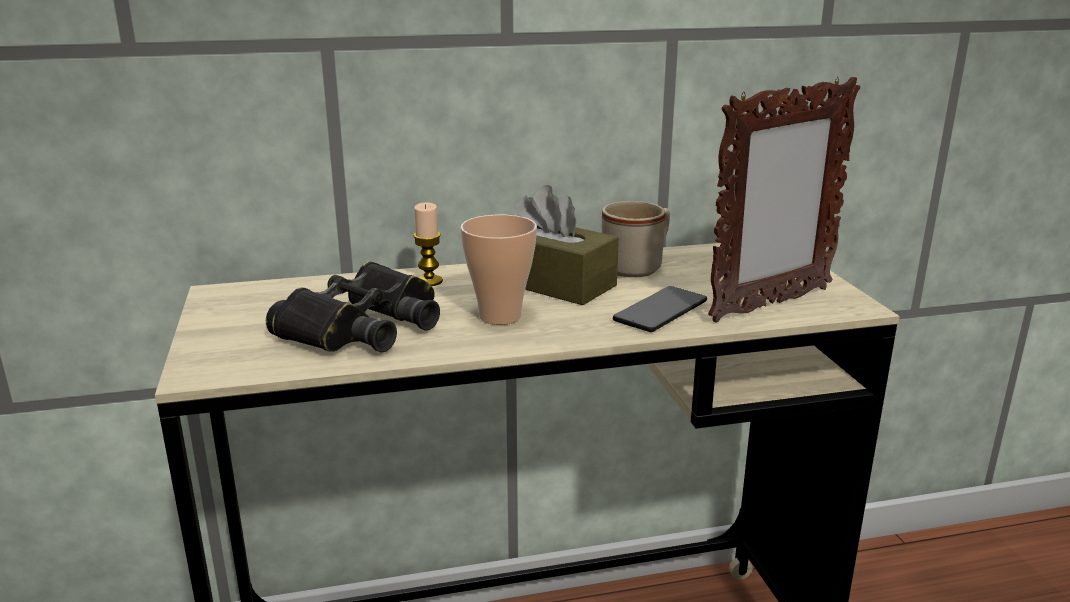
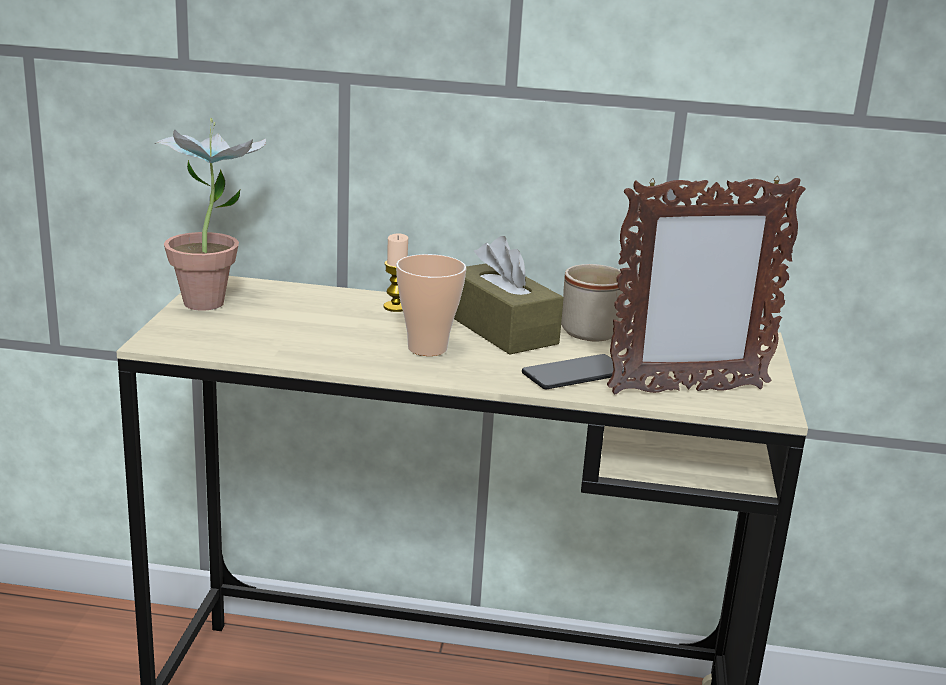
camera: 20 degrees right, 0 degrees up
(229, 310) = (215, 299): none -> potted plant
(363, 326) = (307, 333): black binoculars -> none

